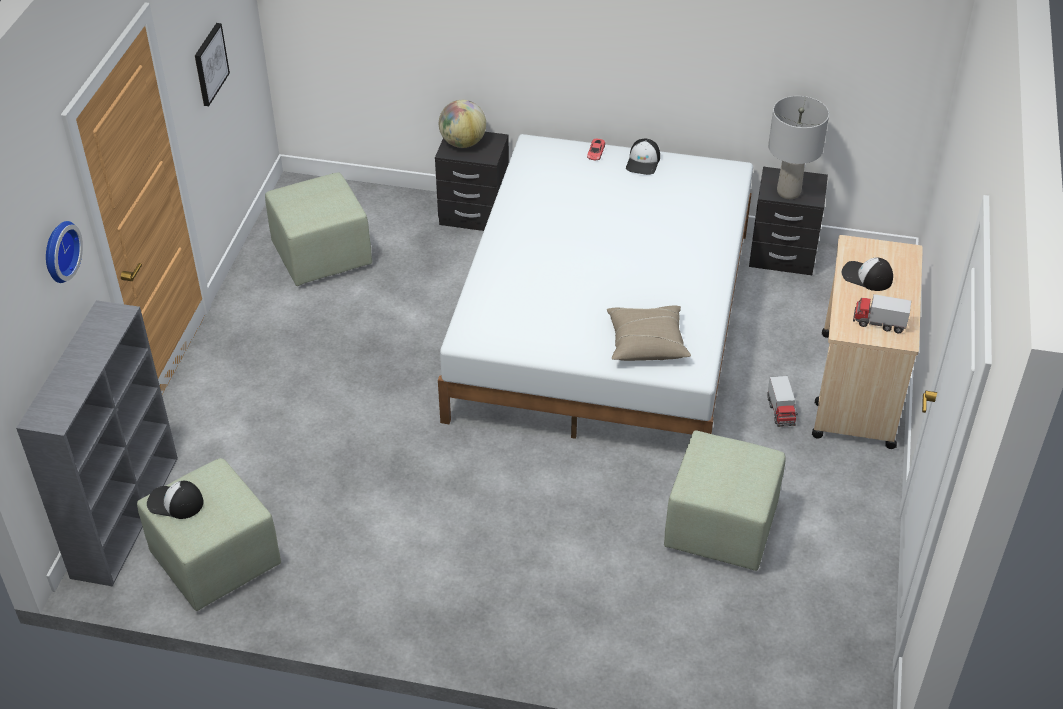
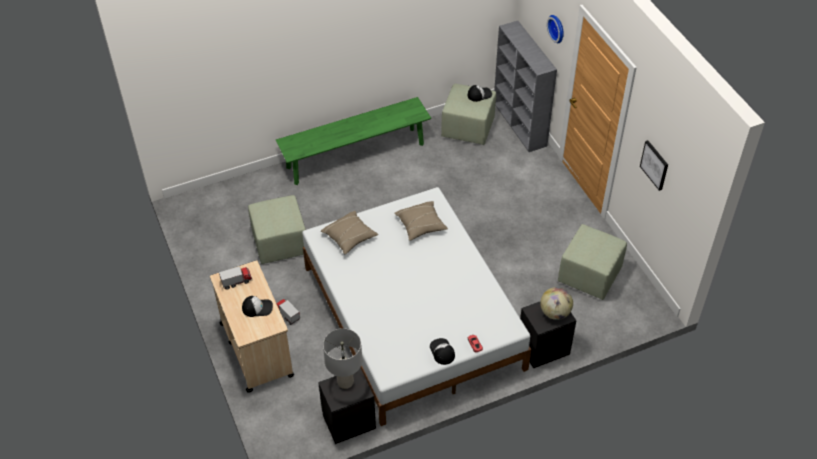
camera: 145 degrees right, 5 degrees up
(462, 621) = (355, 156): none -> green bench
(525, 307) = (421, 225): none -> beige pillow

